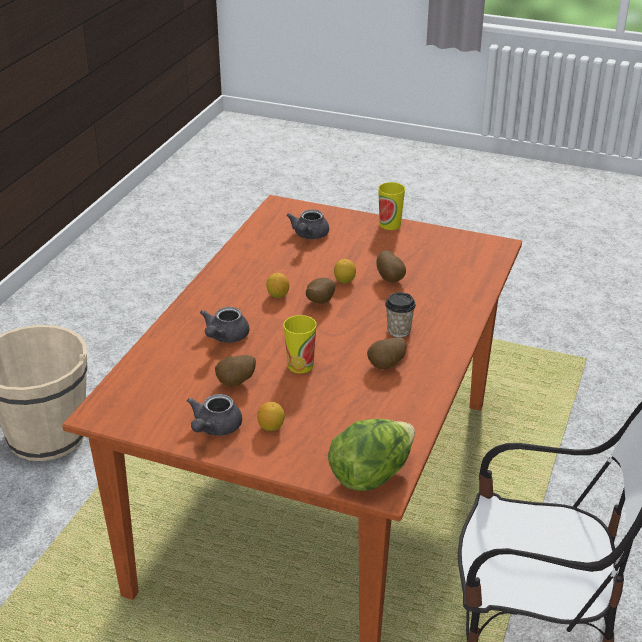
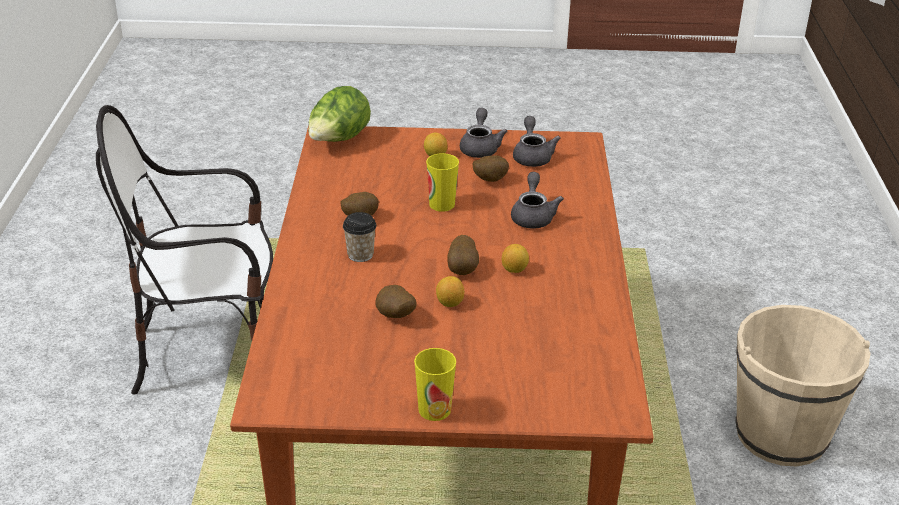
camera: 160 degrees right, 0 degrees up
(309, 236) = (536, 363): grey teapot -> grey teapot (532, 156)

